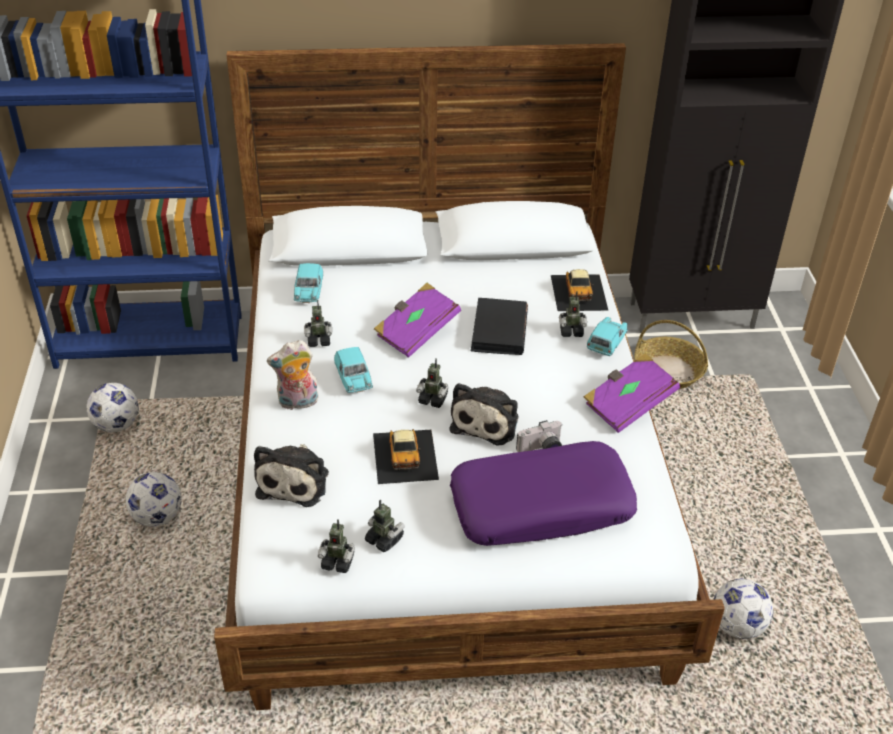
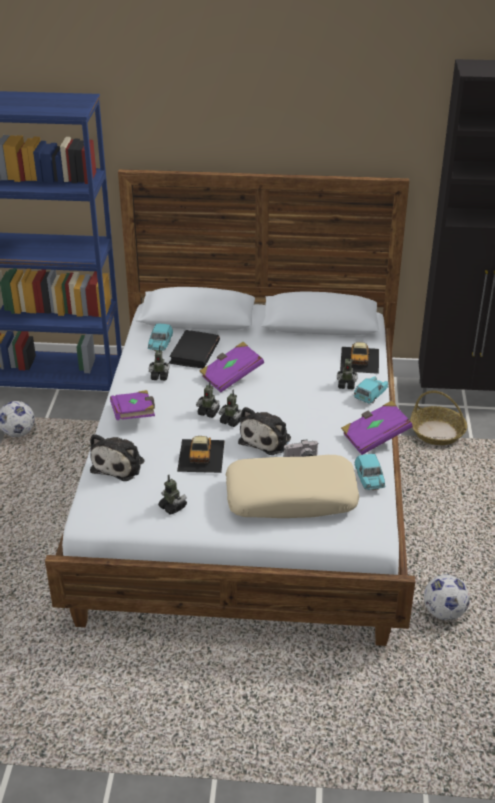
camera: 10 degrees right, 5 degrees down
(157, 517) = (34, 496): football -> none
(297, 403) = (134, 415): plush toy -> purple book
(338, 561) = (136, 517): toy robot -> toy robot (208, 412)
(354, 380) = (178, 404): turquoise toy car -> turquoise toy car (369, 480)
(499, 330) = (293, 380): black book -> black book (194, 352)
(541, 506) = (291, 497): purple pillow -> beige pillow

